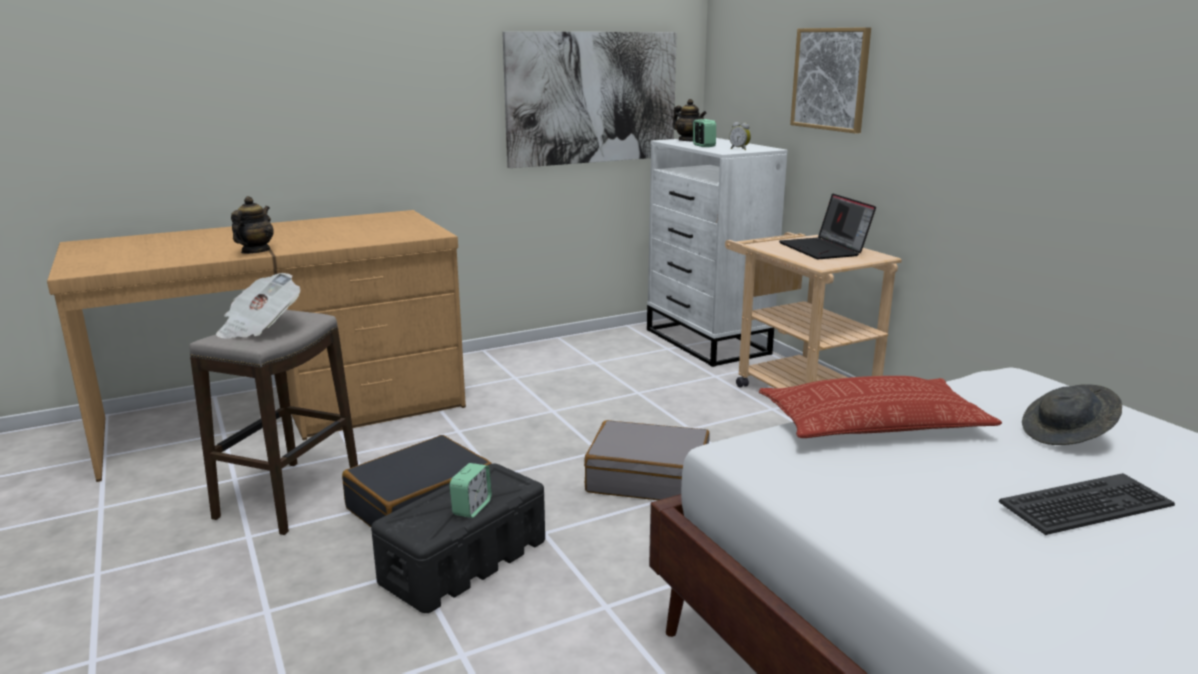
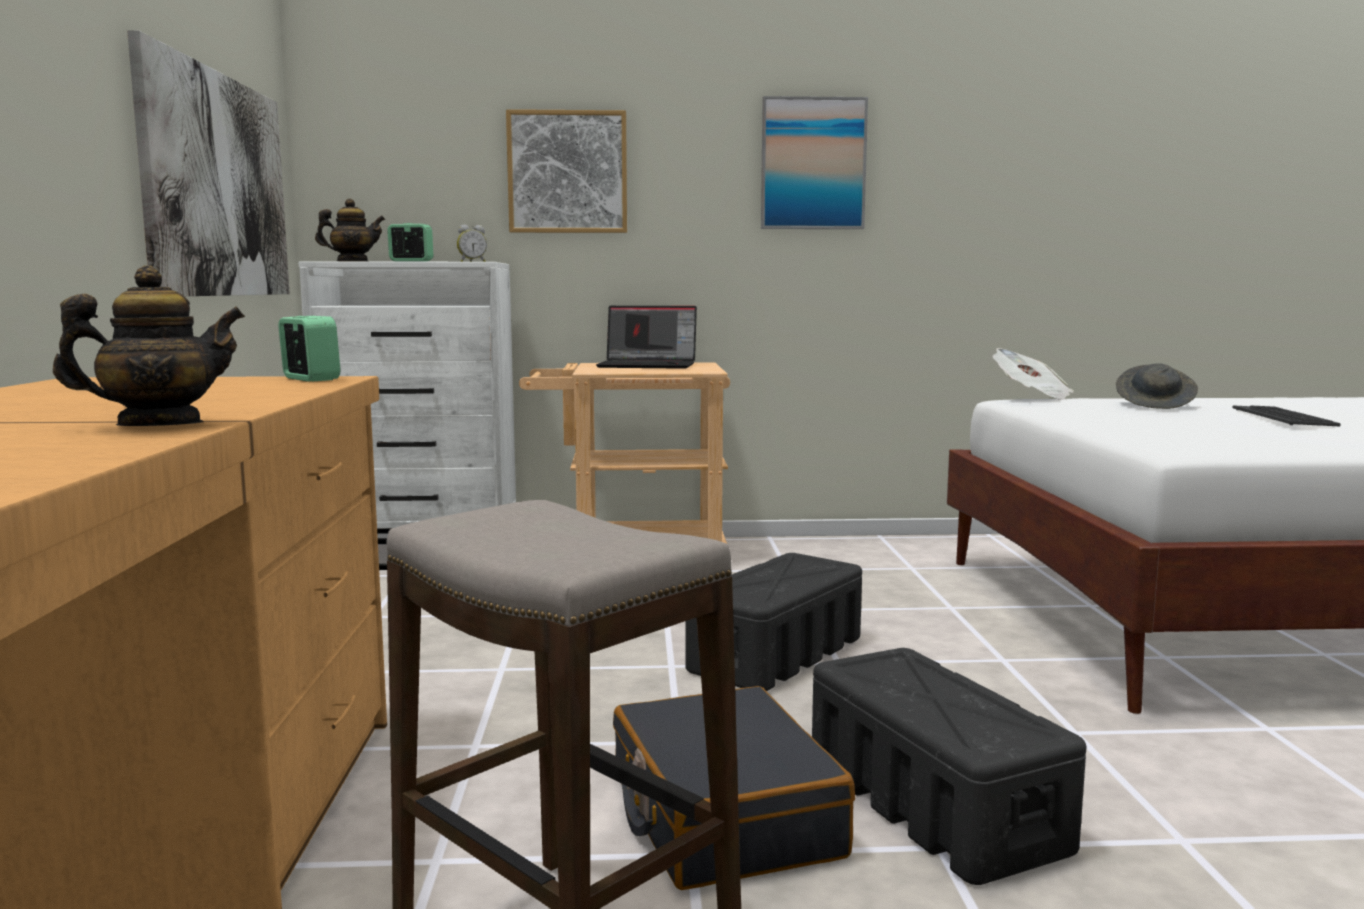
camera: 65 degrees left, 10 degrees down
(255, 251) = (159, 425): teapot -> teapot turned 120 degrees clockwise
(260, 327) = (555, 532): newspaper -> newspaper (1032, 396)
(472, 508) = (962, 692): alarm clock -> alarm clock (310, 379)
(648, 478) = (775, 655): grey suitcase -> black storage box
(873, 423) = (1116, 425): pillow -> none
(1008, 79) = (813, 164): none -> picture

